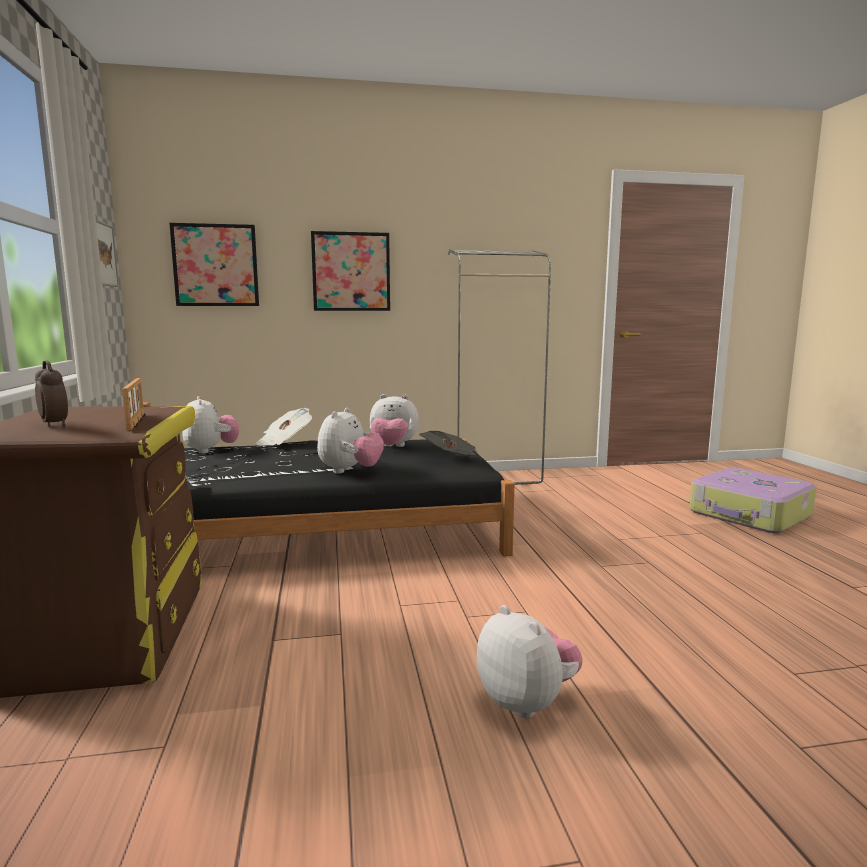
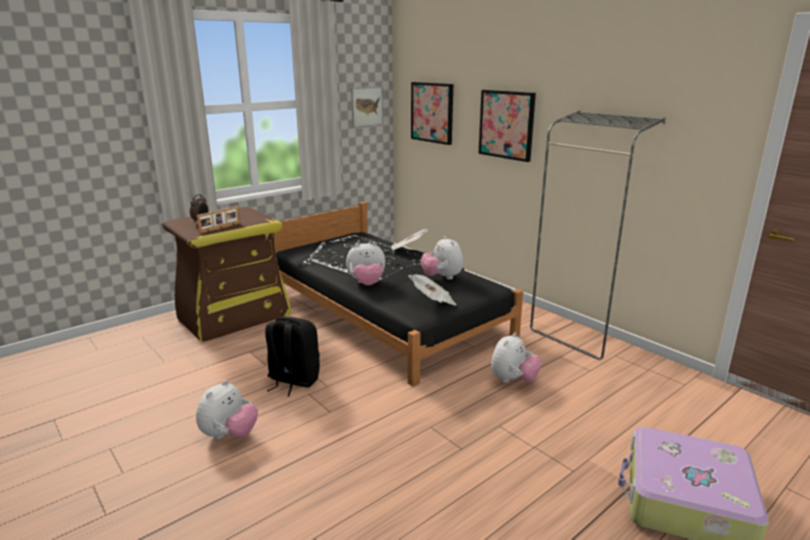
camera: 60 degrees right, 10 degrees up
(211, 450) = (370, 242): plush toy -> plush toy (513, 380)
(417, 621) = (293, 380): none -> black backpack

